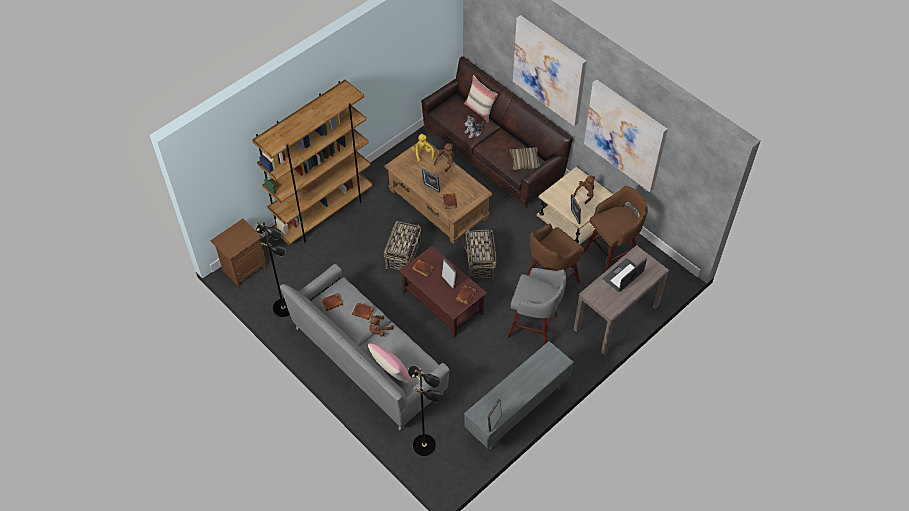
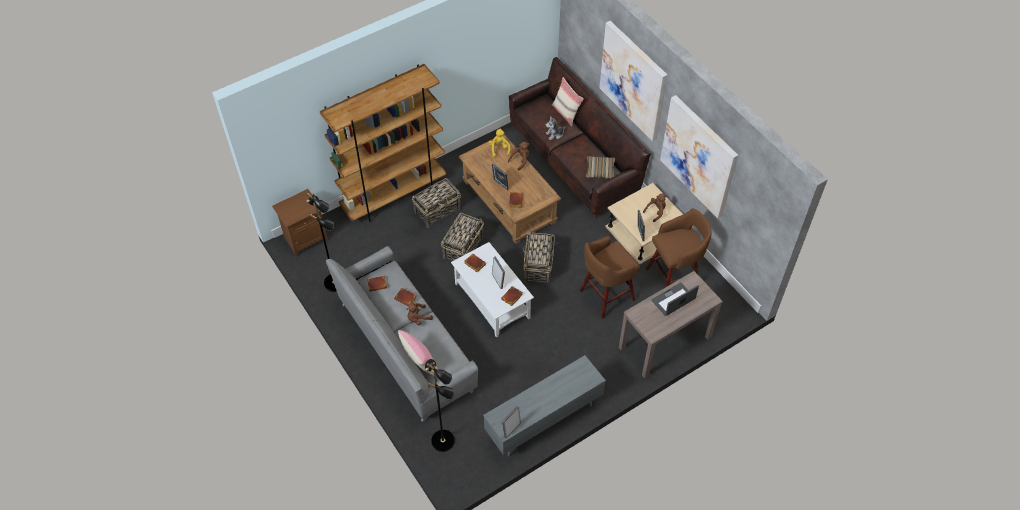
camera: 10 degrees right, 0 degrees up
(370, 222) = (438, 210): none -> basket
(442, 302) = (491, 300): brown coffee table -> white coffee table
(534, 327) = (579, 339): grey stool -> none

